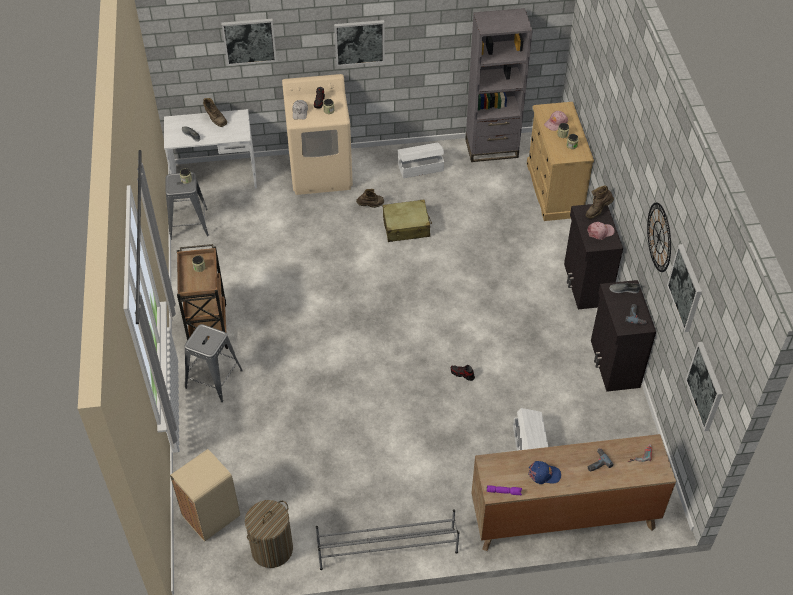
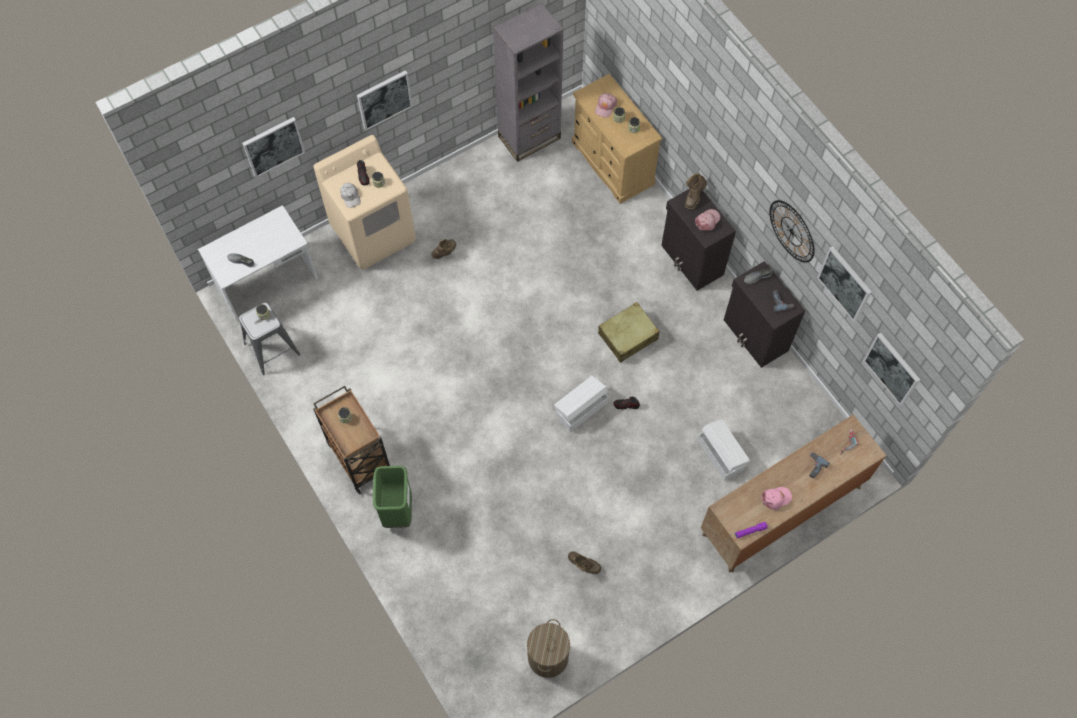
camera: 25 degrees left, 15 degrees up
(210, 516) = (474, 651): beige trash can -> none
(214, 379) = (397, 511): grey stool -> green trash can
(215, 119) = (255, 232): brown boot -> brown boot (583, 566)
(386, 549) = (648, 610): grey shoe rack -> none
(406, 227) = (492, 264): beige suitcase -> beige suitcase (628, 336)
(420, 167) = (470, 188): white storage box -> white storage box (581, 408)
(544, 474) = (776, 498): blue cap -> pink cap

